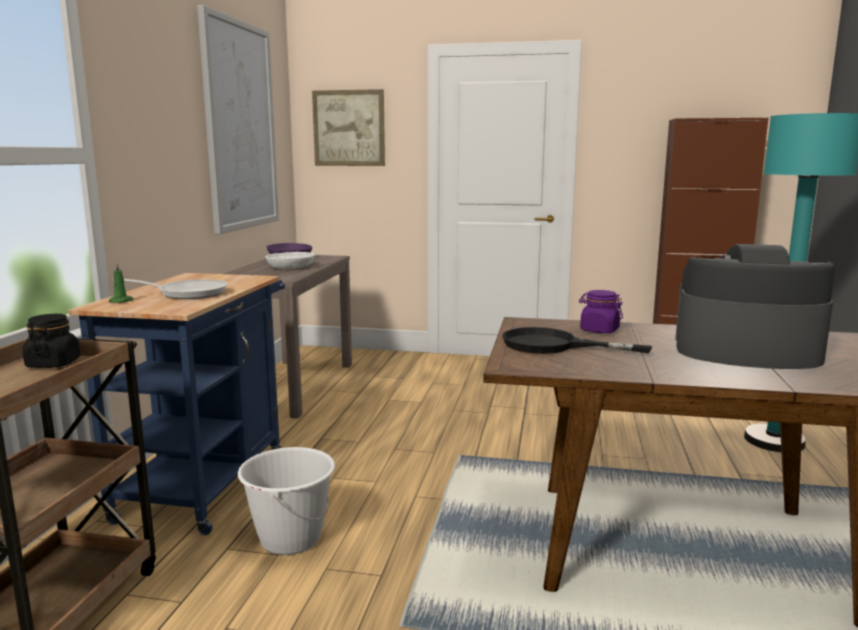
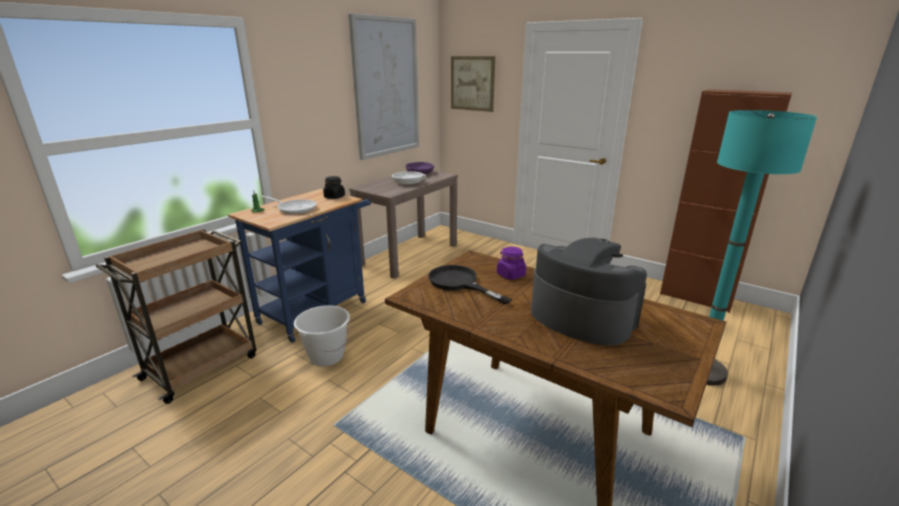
camera: 25 degrees right, 10 degrees up
(53, 363) = (198, 248): black jar -> black jar (334, 197)

